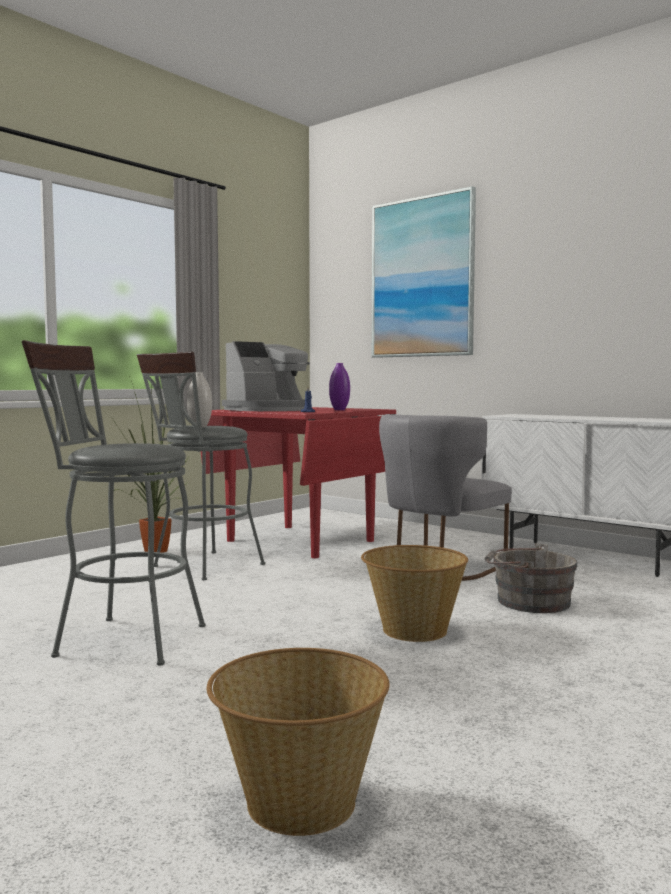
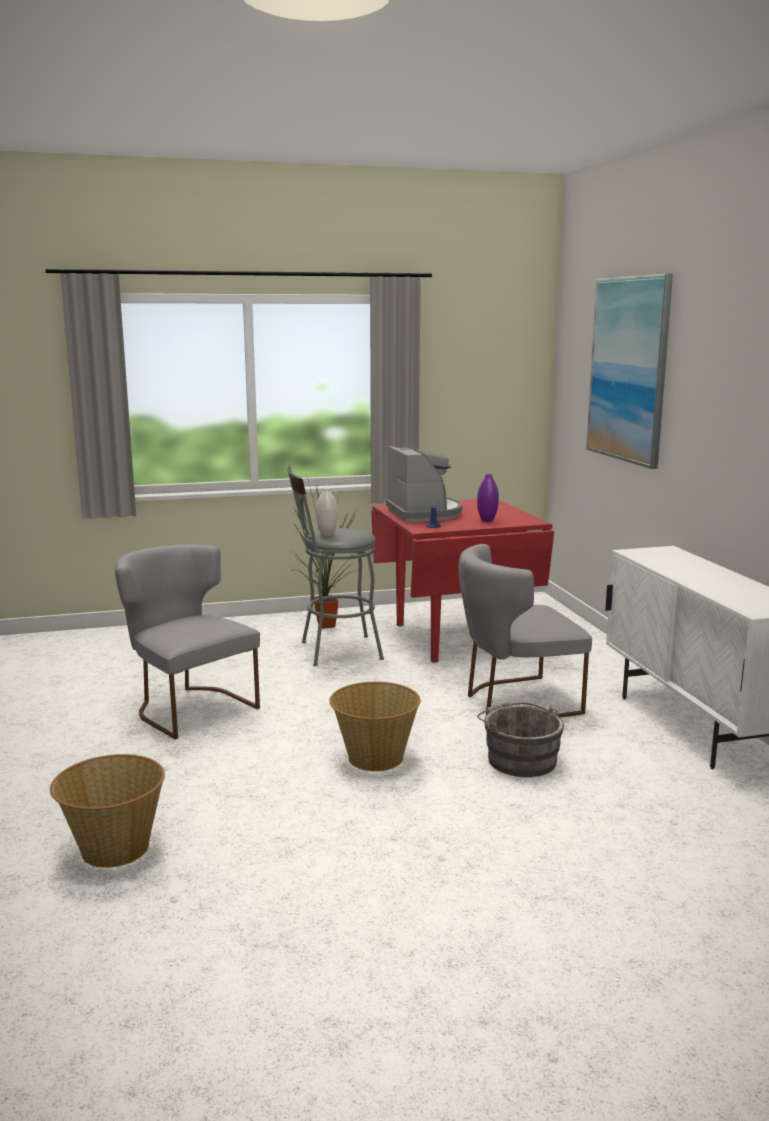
camera: 35 degrees right, 10 degrees up
(120, 639) = (188, 707): grey stool -> grey chair
(269, 410) = (424, 513): coffee machine -> coffee machine turned 105 degrees counterclockwise

